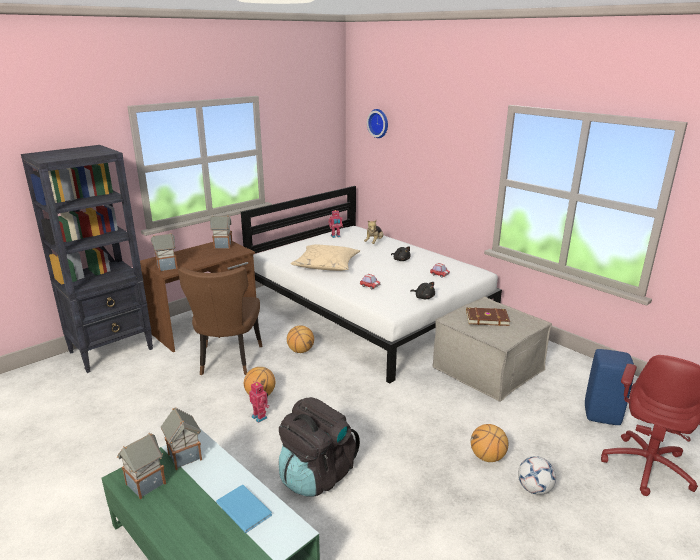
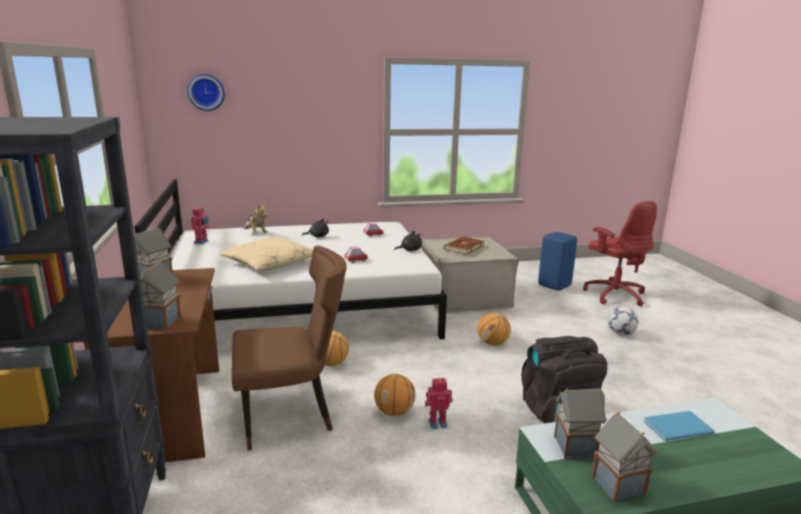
camera: 60 degrees left, 5 degrees down
(228, 361) = (291, 416): brown chair -> brown chair turned 45 degrees counterclockwise
(487, 457) = (577, 336): basketball -> basketball (493, 344)

